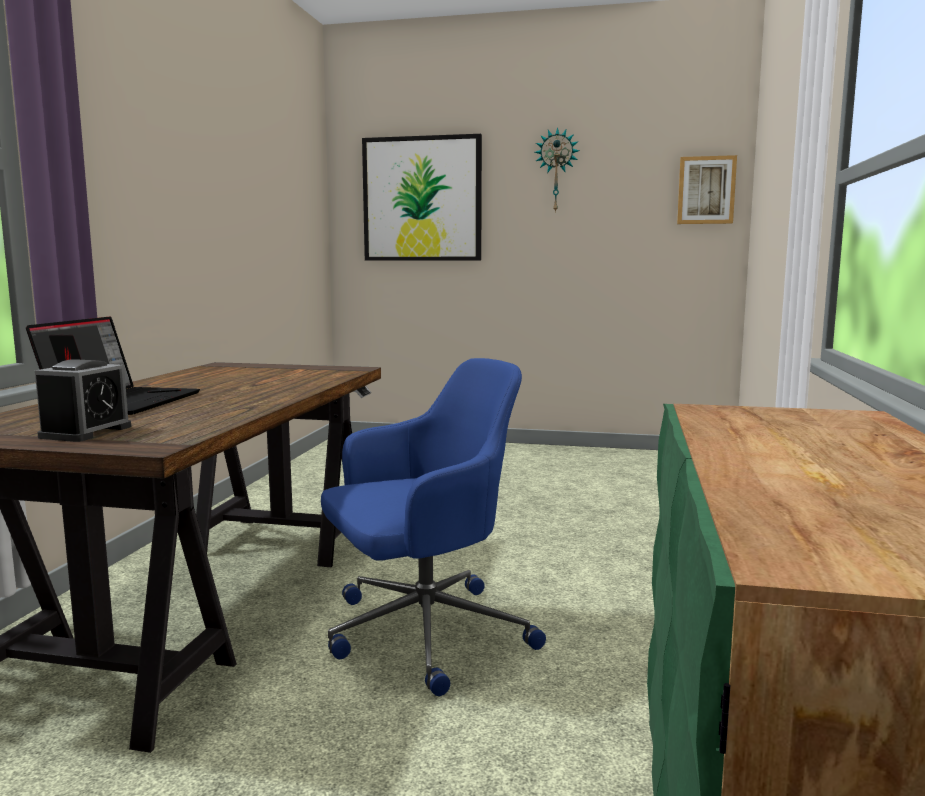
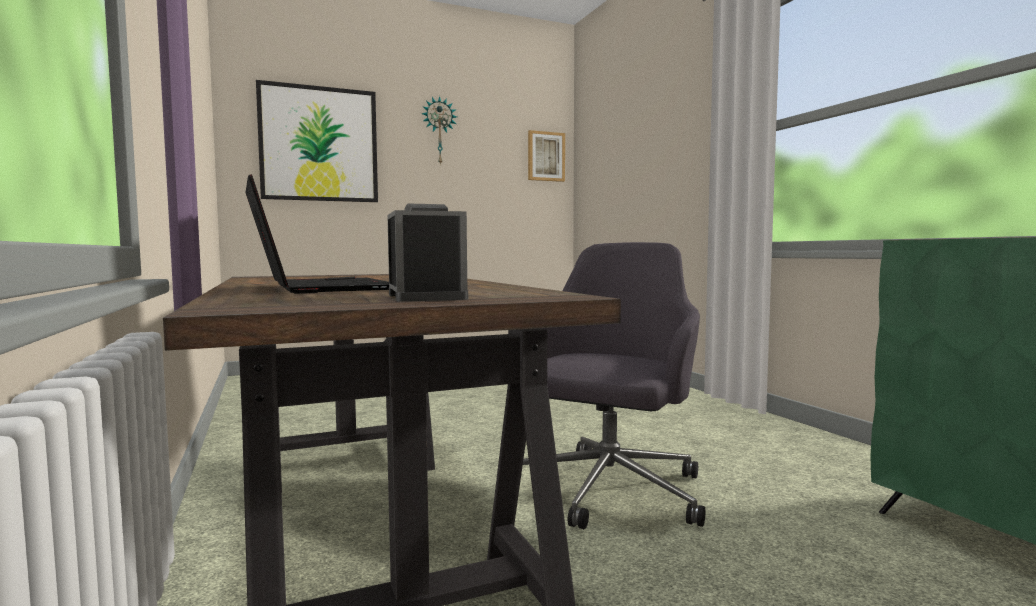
camera: 35 degrees left, 5 degrees down
(422, 634) = (606, 492): blue office chair -> grey office chair

